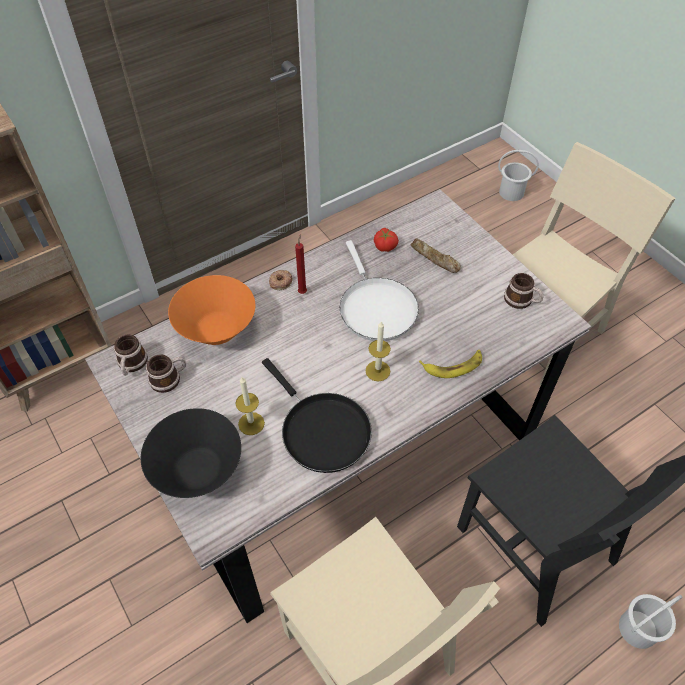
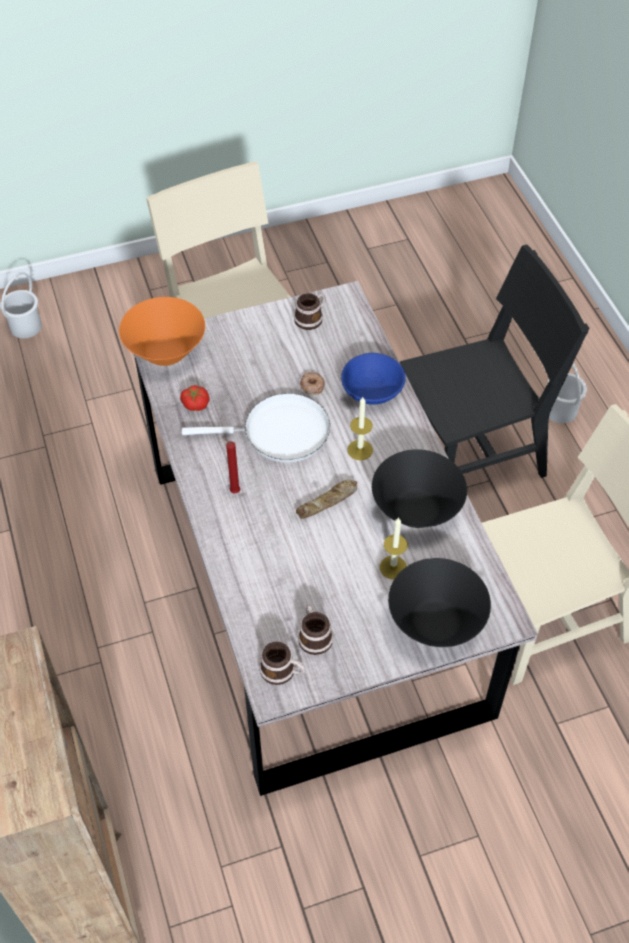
camera: 75 degrees left, 0 degrees up
(217, 329) = (259, 580): orange bowl -> orange bowl (166, 351)
(280, 281) = (211, 509): donut -> donut (312, 385)
(321, 430) = (416, 510): black frying pan -> black bowl
(435, 259) = (232, 368): bread -> bread (328, 502)
(453, 365) = (371, 391): banana -> blue bowl

